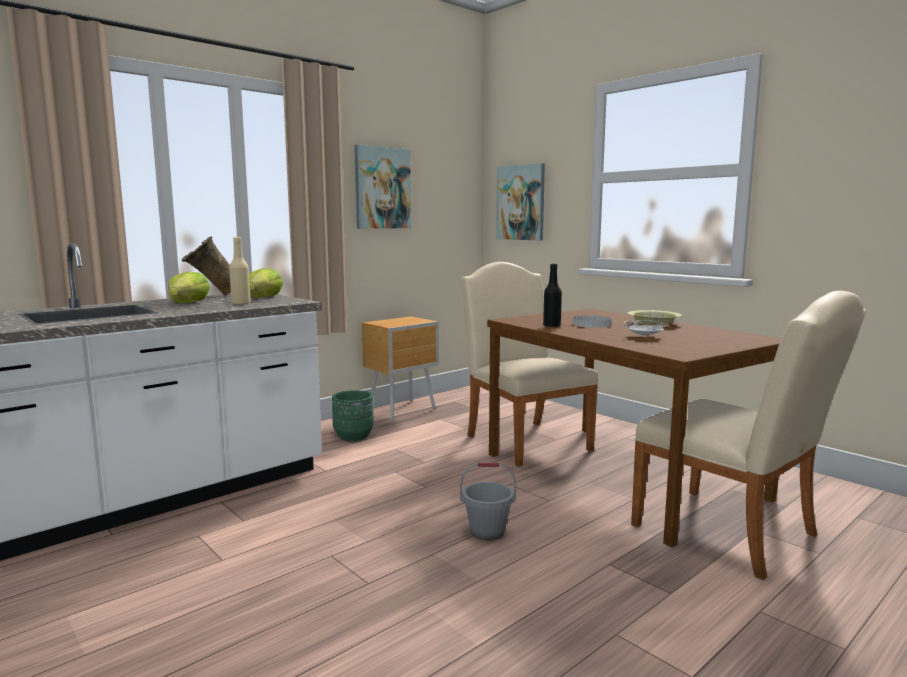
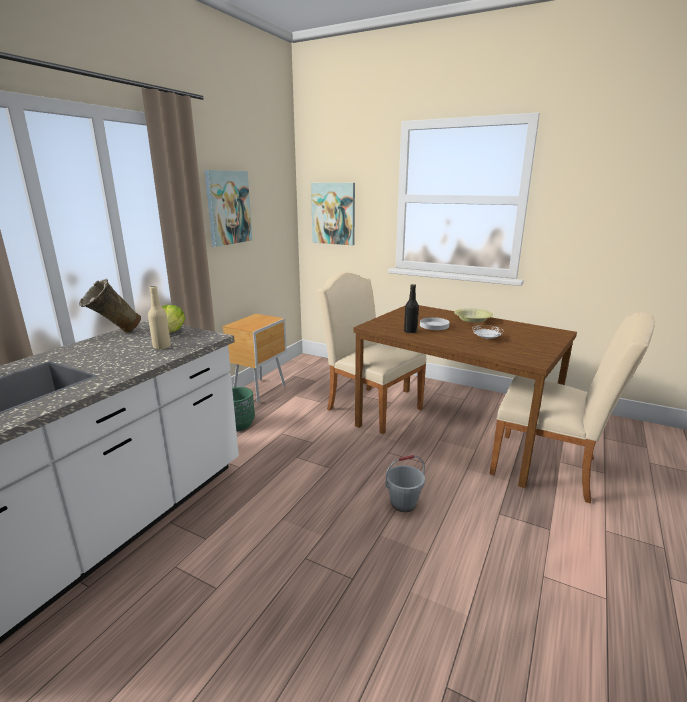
camera: 20 degrees left, 10 degrees up
(188, 303) = (106, 352): lettuce -> none

